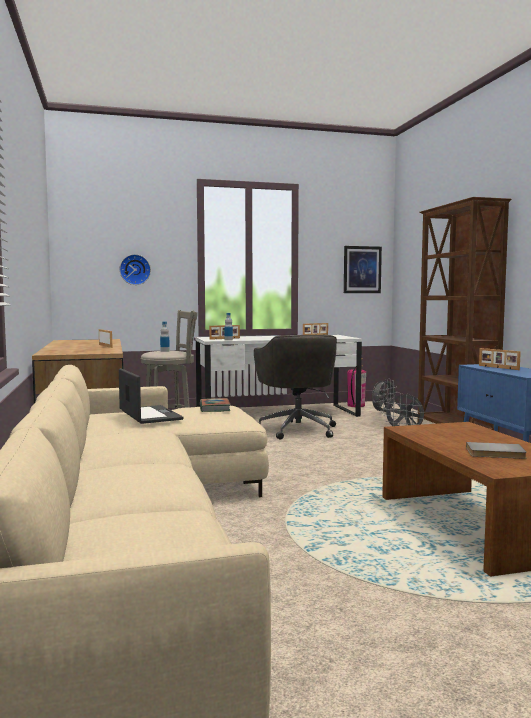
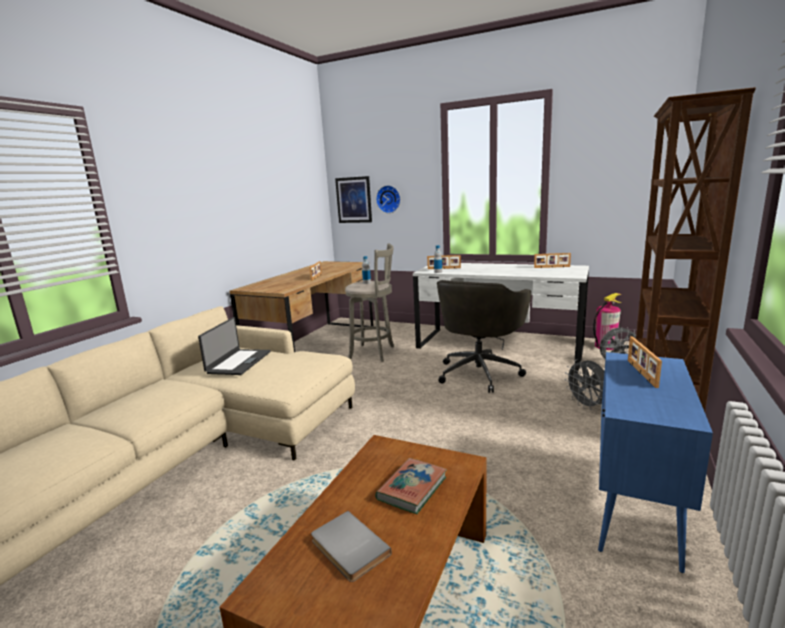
camera: 40 degrees right, 10 degrees up
(214, 408) = (301, 362): book -> book (412, 488)
(362, 269) = (635, 185): picture -> picture (354, 200)

